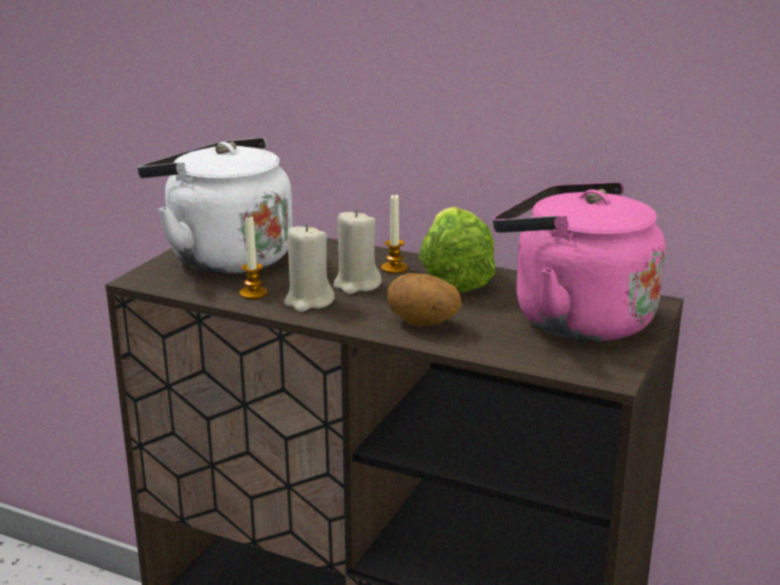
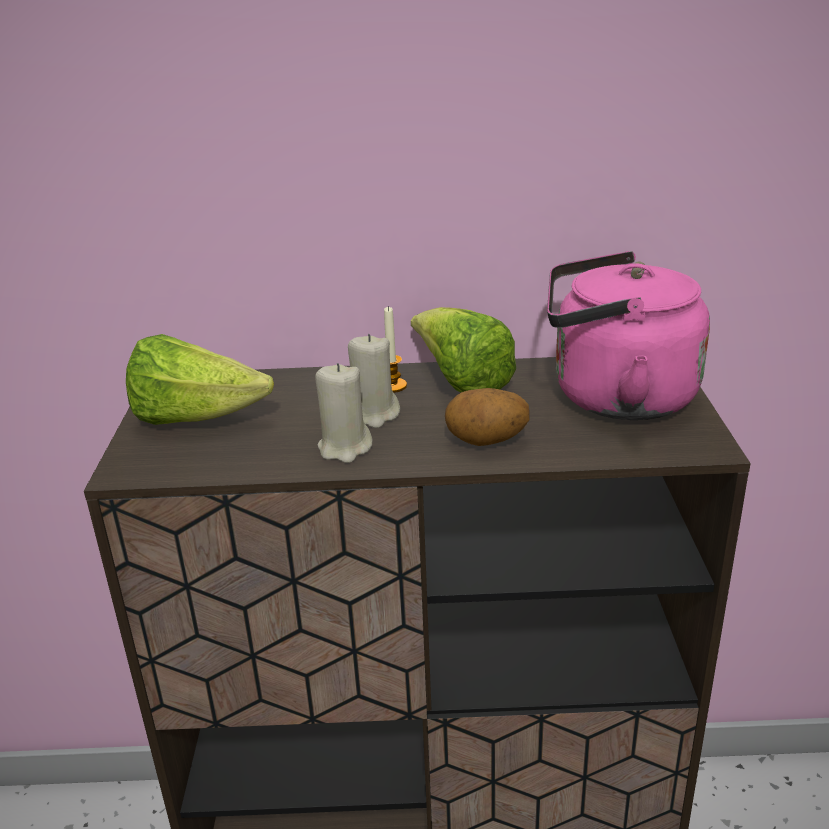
camera: 25 degrees left, 5 degrees up
(224, 257) = (196, 419): white kettle -> lettuce
(253, 293) = (275, 454): candle -> none

